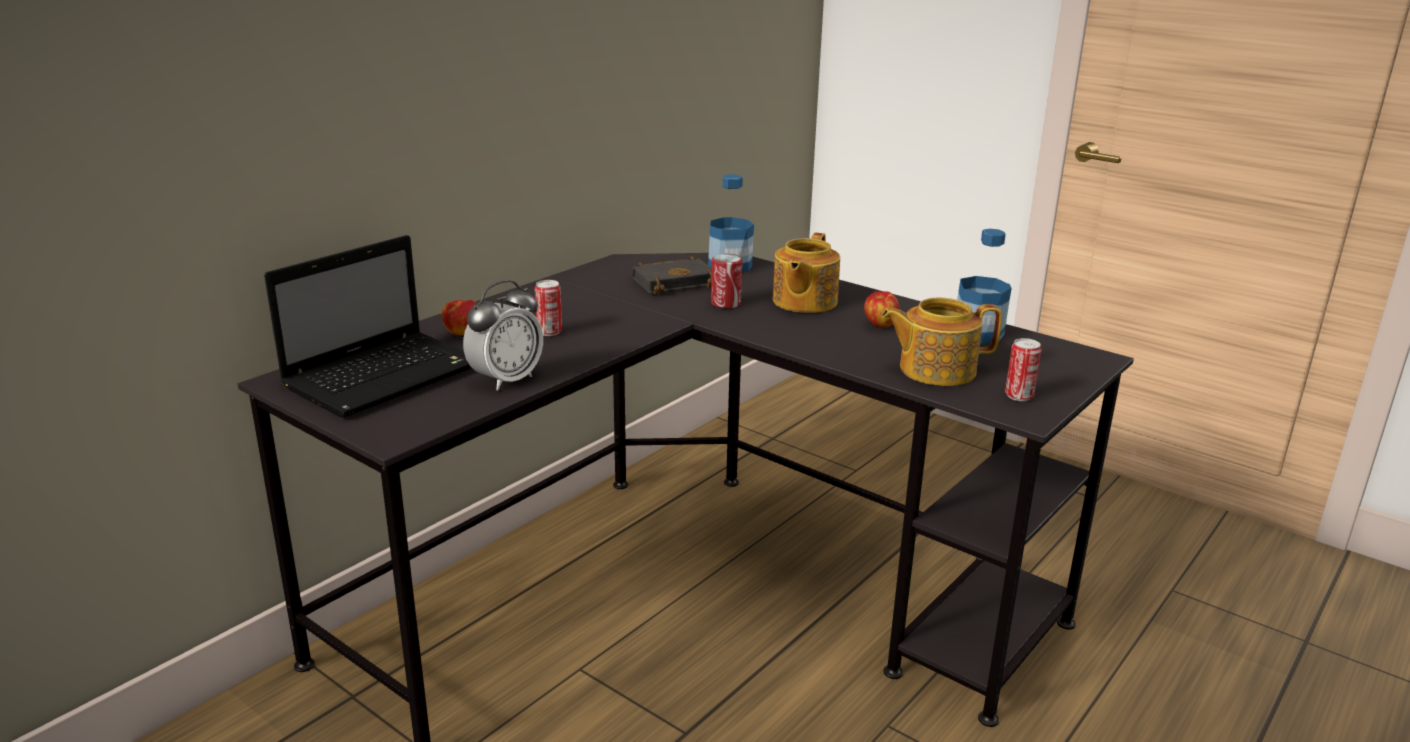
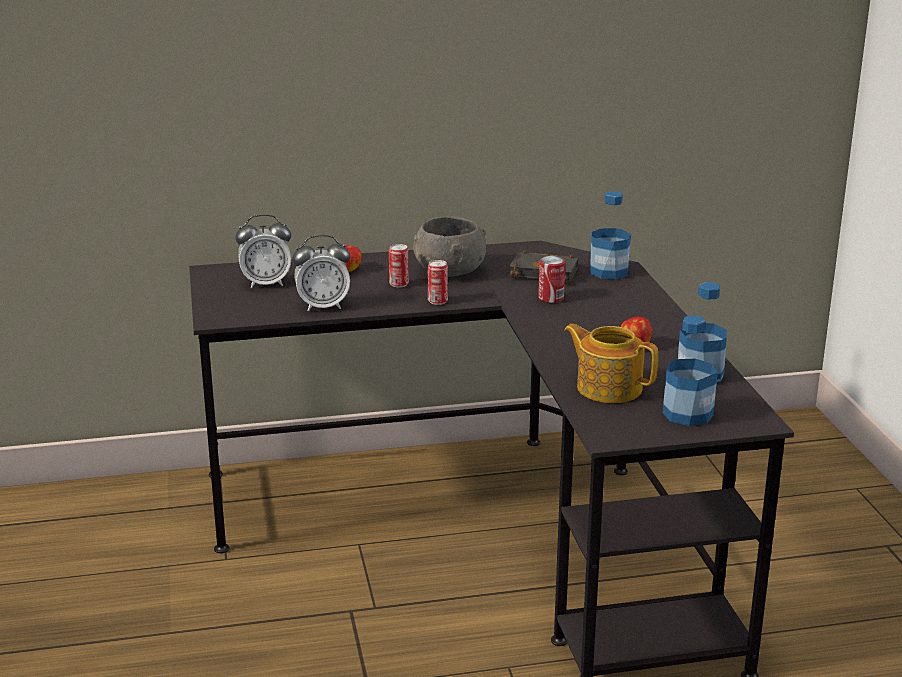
camera: 40 degrees right, 0 degrees up
(387, 375) = (266, 283): laptop -> alarm clock
(578, 304) = (449, 271): none -> grey bowl
(803, 301) = (611, 313): teapot -> none
(1019, 396) = (631, 424): can -> can (437, 301)
(1038, 371) = (687, 414): none -> bottle

